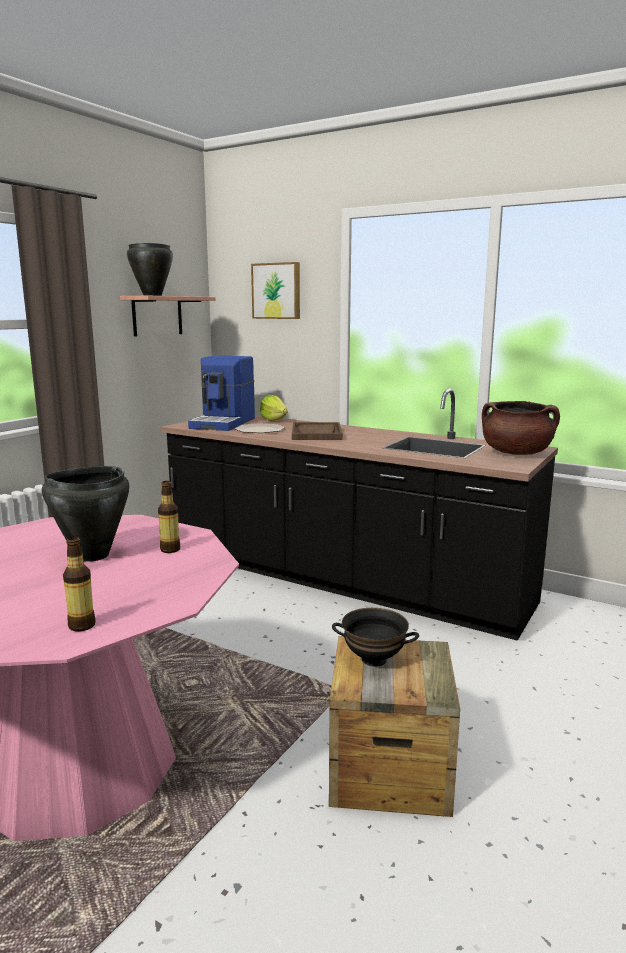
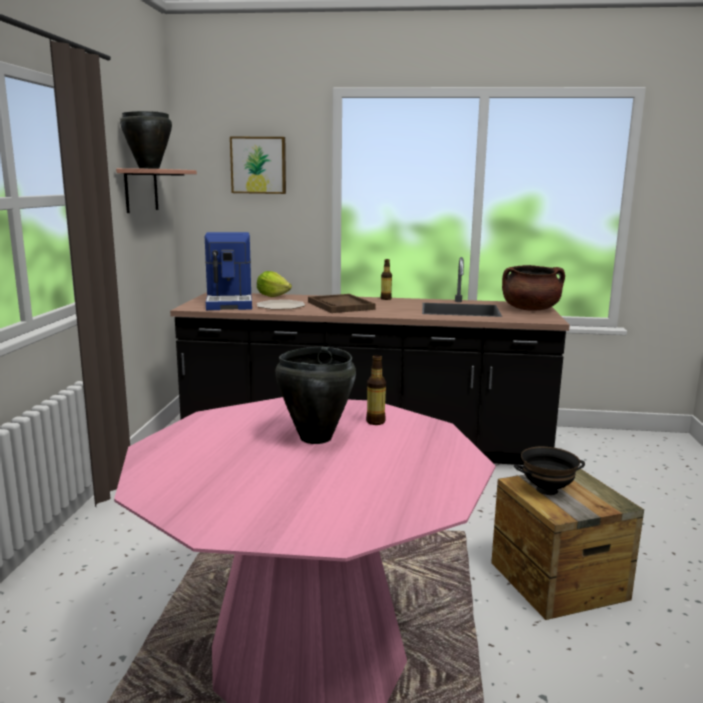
camera: 25 degrees left, 0 degrees up
(81, 626) = (427, 493): bottle -> bottle (386, 299)

